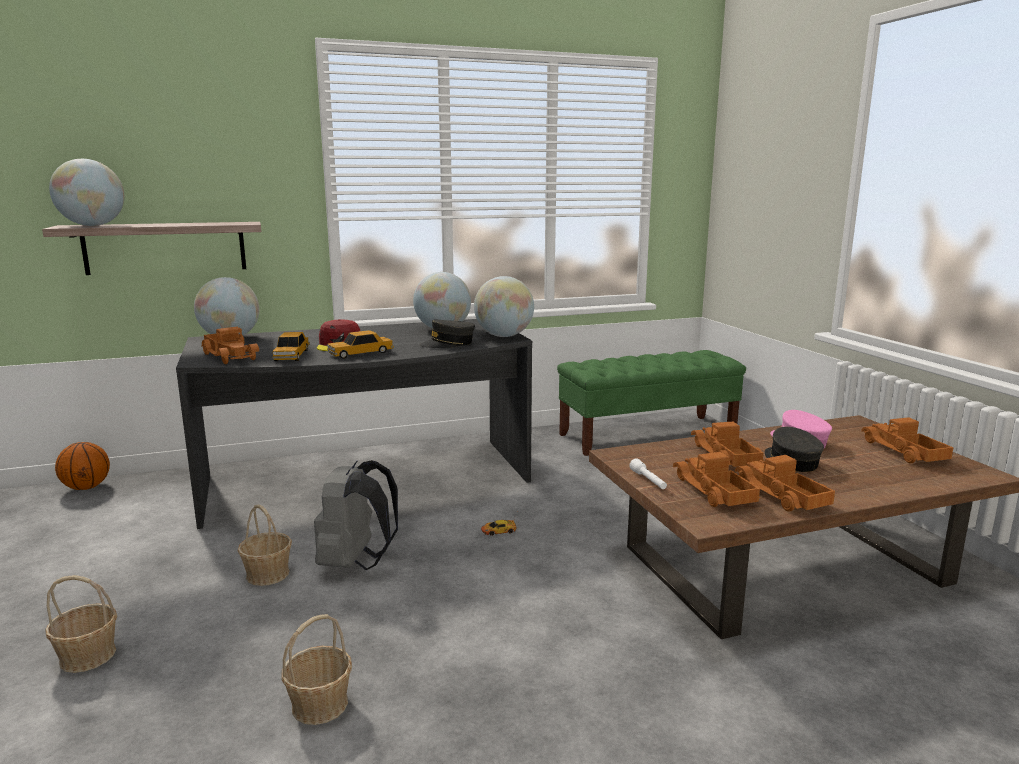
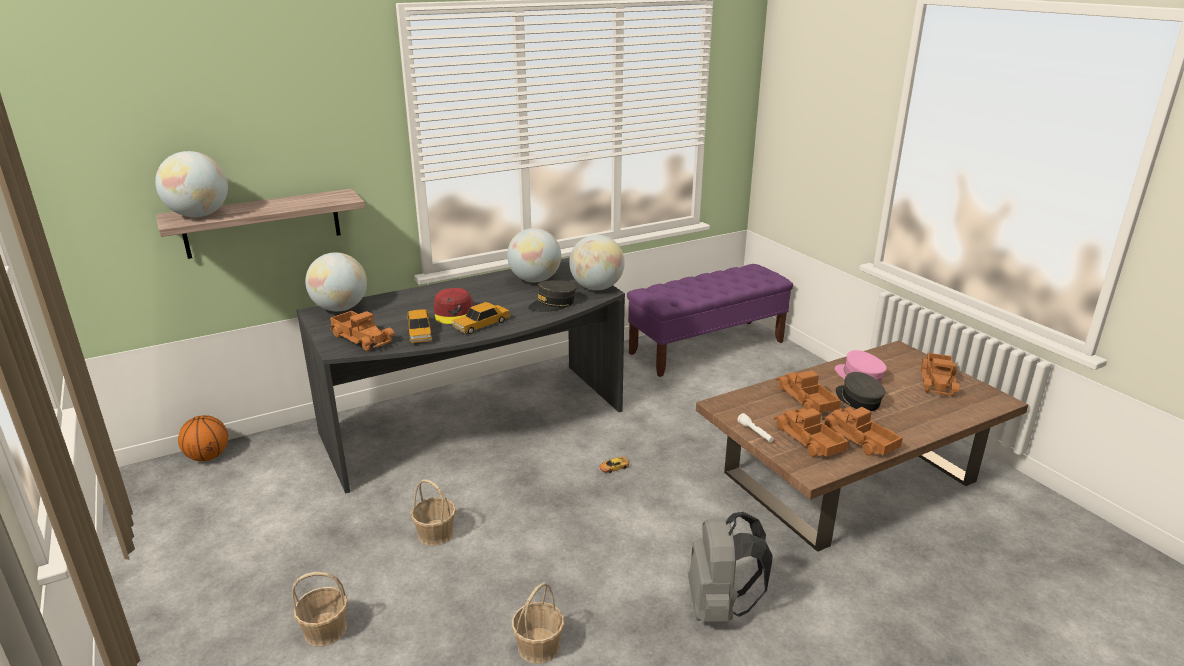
camera: 10 degrees left, 10 degrees up
(355, 562) = (506, 513): grey backpack -> grey backpack (720, 607)
(648, 435) = (707, 347): green bench -> purple bench
(903, 452) = (939, 382): toy truck -> toy truck turned 135 degrees counterclockwise

